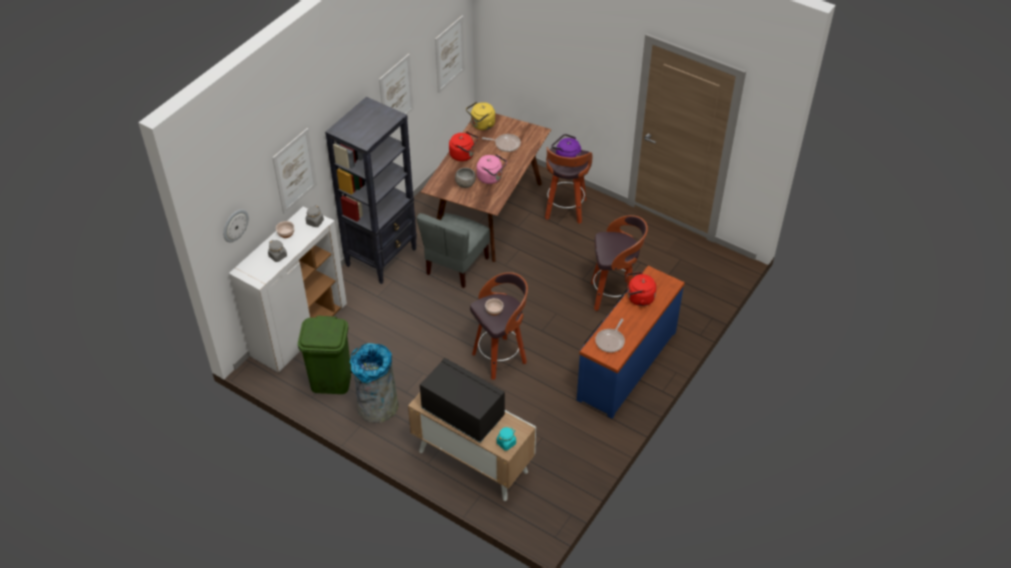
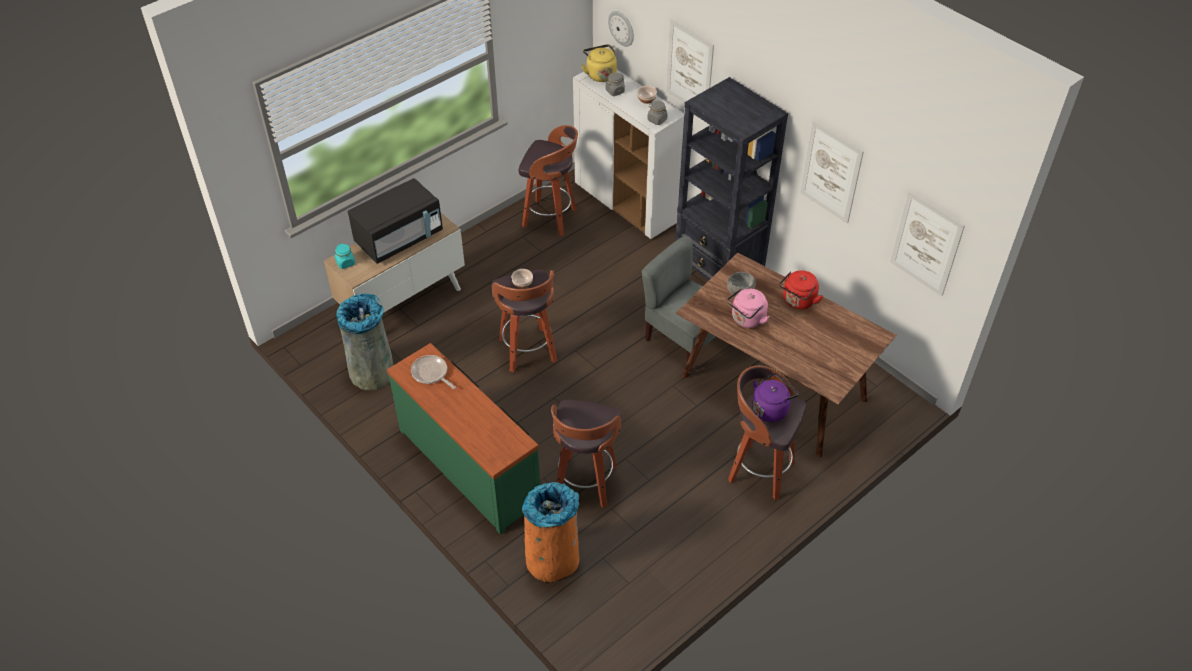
camera: 105 degrees right, 0 degrees up
(332, 380) = (551, 218): green trash can -> stool
(377, 407) = (503, 245): grey trash can -> grey trash can (372, 371)
(481, 125) = (858, 330): yellow kettle -> yellow kettle (600, 74)
(506, 144) = (812, 347): frying pan -> none
(625, 364) = (470, 465): blue dresser -> green dresser
(638, 298) = (485, 418): red kettle -> none
(681, 299) = (553, 559): none -> orange trash can

